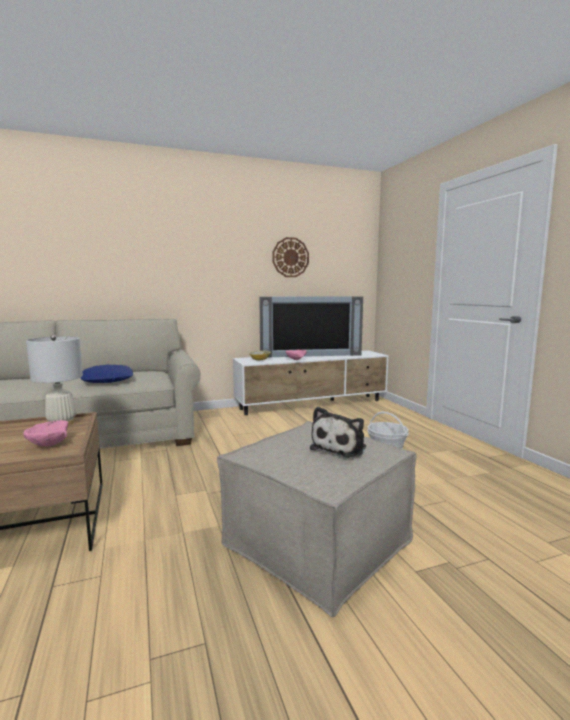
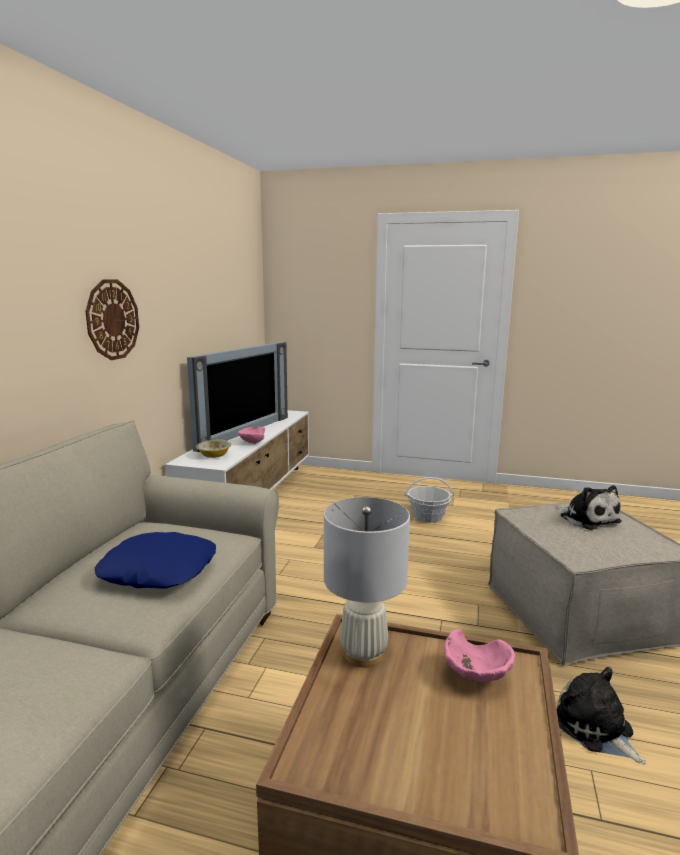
camera: 55 degrees left, 5 degrees up
(149, 572) = (595, 729): none -> plush toy
(290, 257) = (204, 291): wall clock -> wall clock (112, 319)

